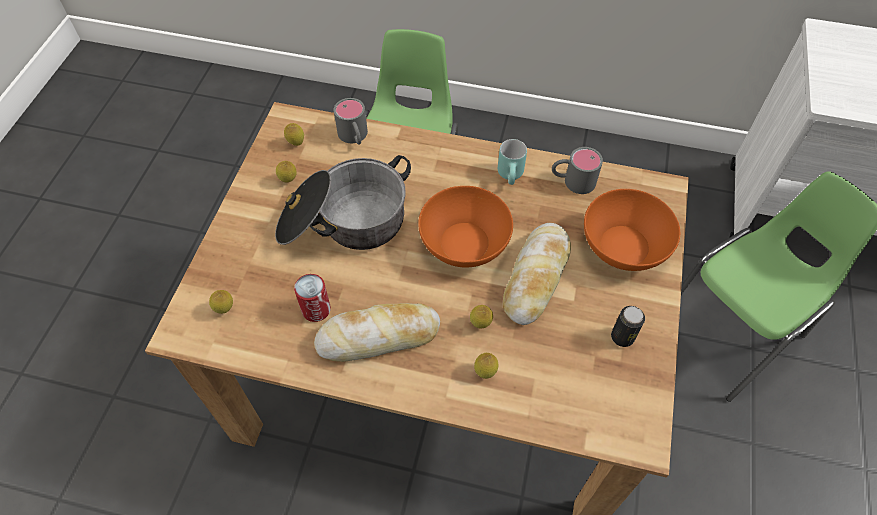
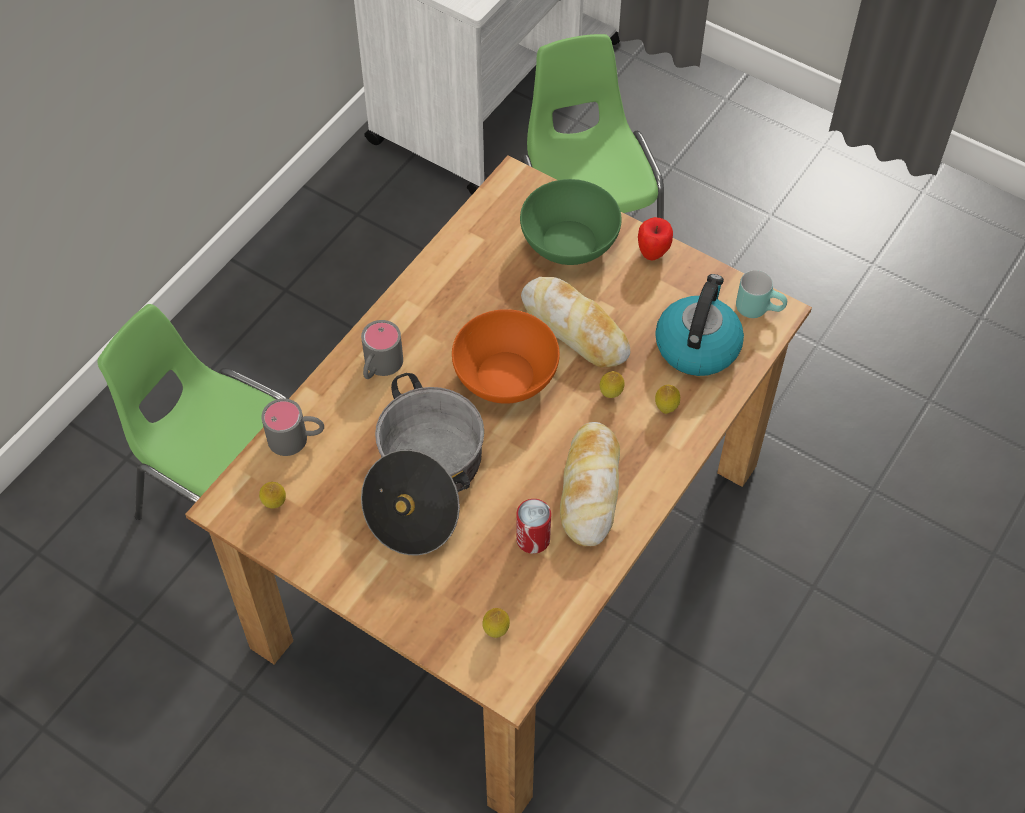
camera: 70 degrees left, 0 degrees up
(288, 180) = (333, 526): lemon -> none
(512, 176) = (435, 303): turquoise mug -> turquoise mug (759, 308)
(567, 379) = (697, 345): none -> kettle
(572, 181) = (467, 252): grey mug -> grey mug (379, 367)
(622, 337) = (669, 285): can -> none
(623, 246) = (568, 242): orange bowl -> green bowl
(649, 313) = (653, 254): none -> apple

